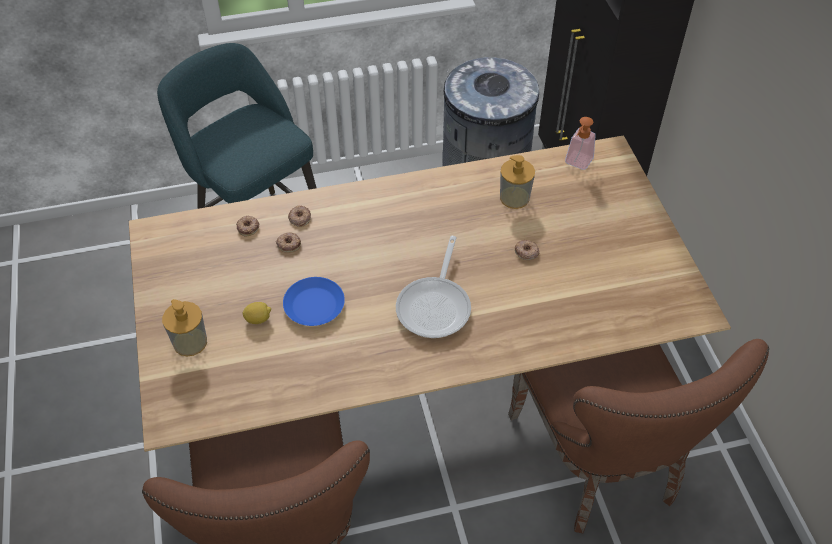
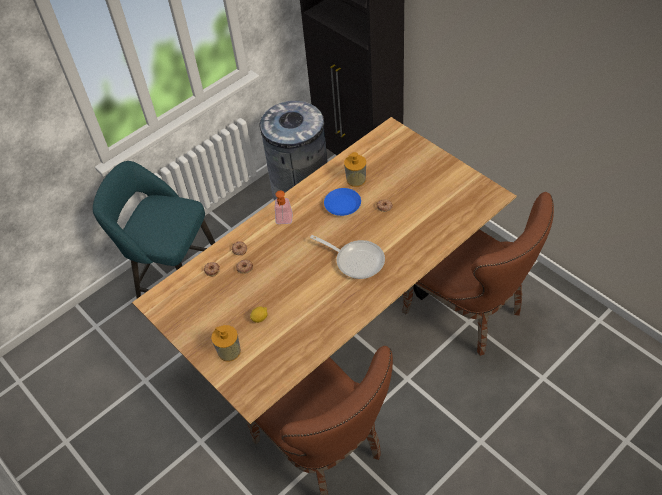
camera: 25 degrees left, 0 degrees up
(315, 306) = (287, 294): blue plate -> blue plate (343, 204)
(436, 306) = (356, 260): frying pan -> frying pan turned 45 degrees counterclockwise
(576, 163) = (376, 144): soap dispenser -> soap dispenser (284, 221)

